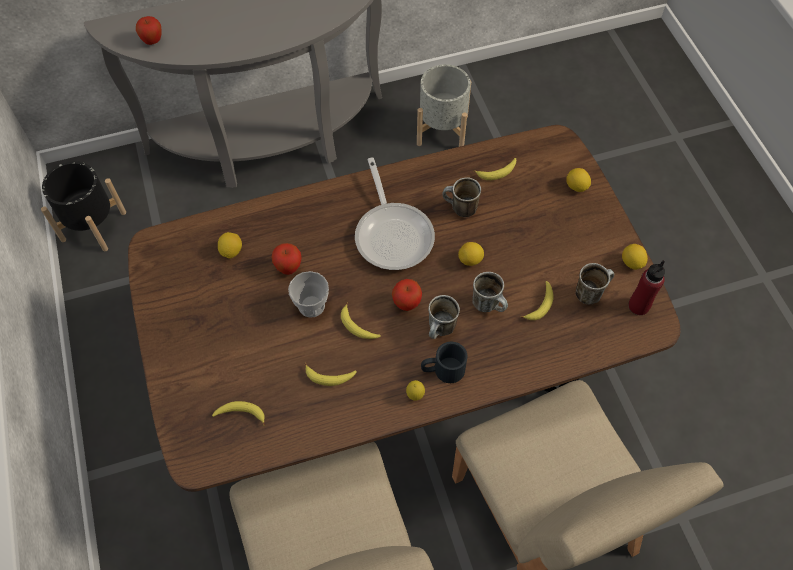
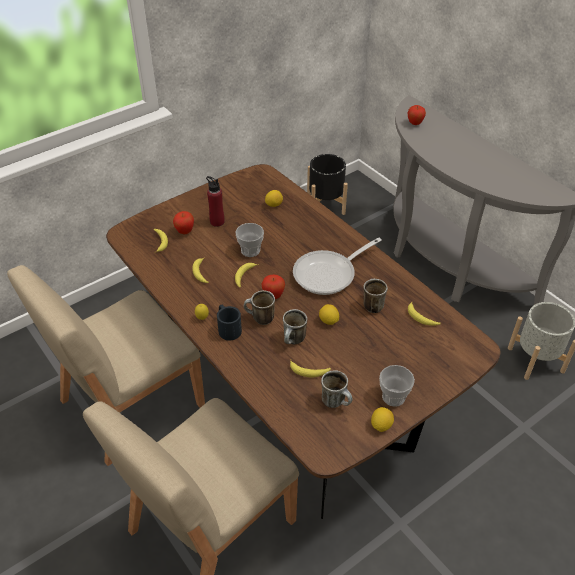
camera: 70 degrees right, 15 degrees down
(288, 268) = (274, 232): apple -> apple (185, 232)
(576, 187) = (439, 371): lemon -> none
(598, 238) = (393, 397): none -> cup
(638, 306) = (339, 438): red bottle -> red bottle (217, 222)

